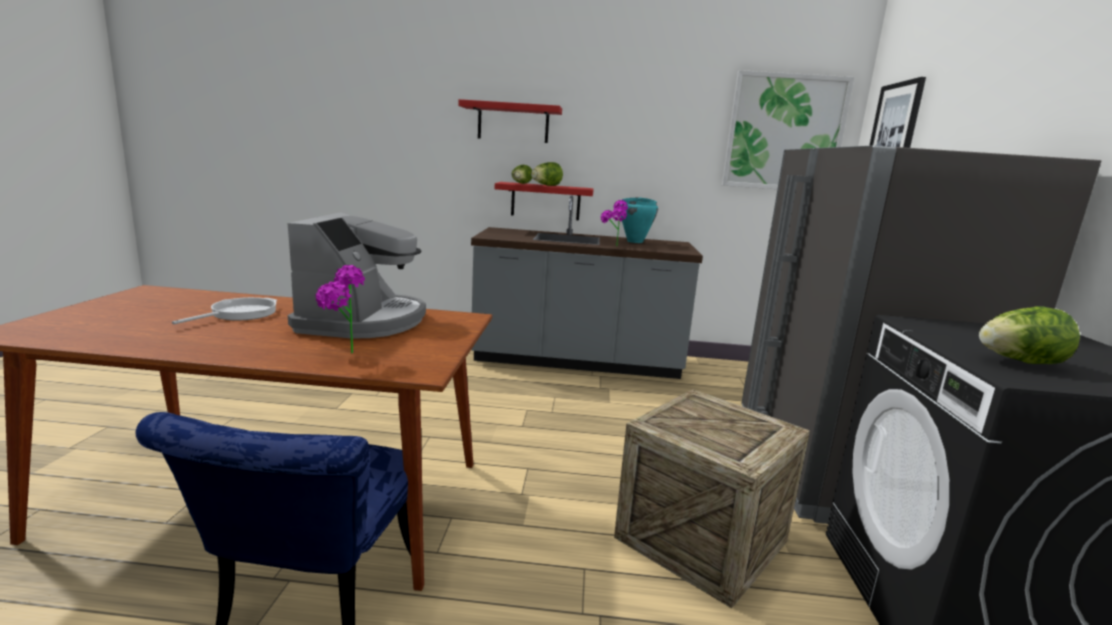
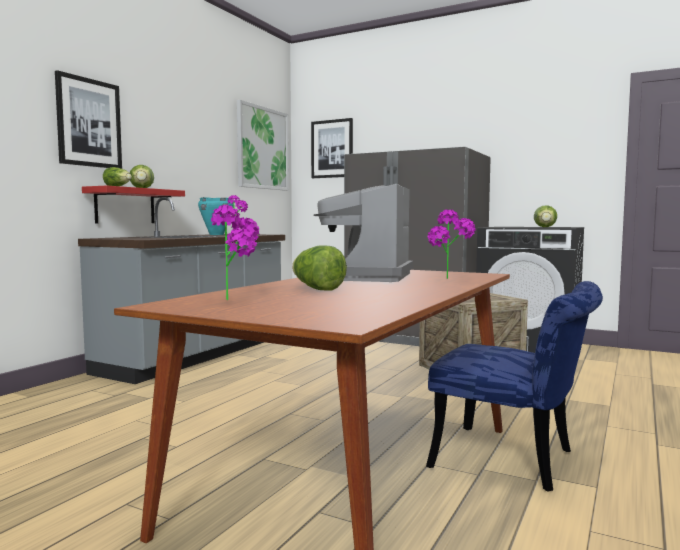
camera: 65 degrees left, 10 degrees down
(170, 301) = (239, 299): none -> potted plant
(240, 314) = (317, 289): frying pan -> lettuce
(363, 321) = (363, 276): coffee machine -> coffee machine turned 105 degrees counterclockwise
(513, 123) = (89, 123): red shelf -> picture

